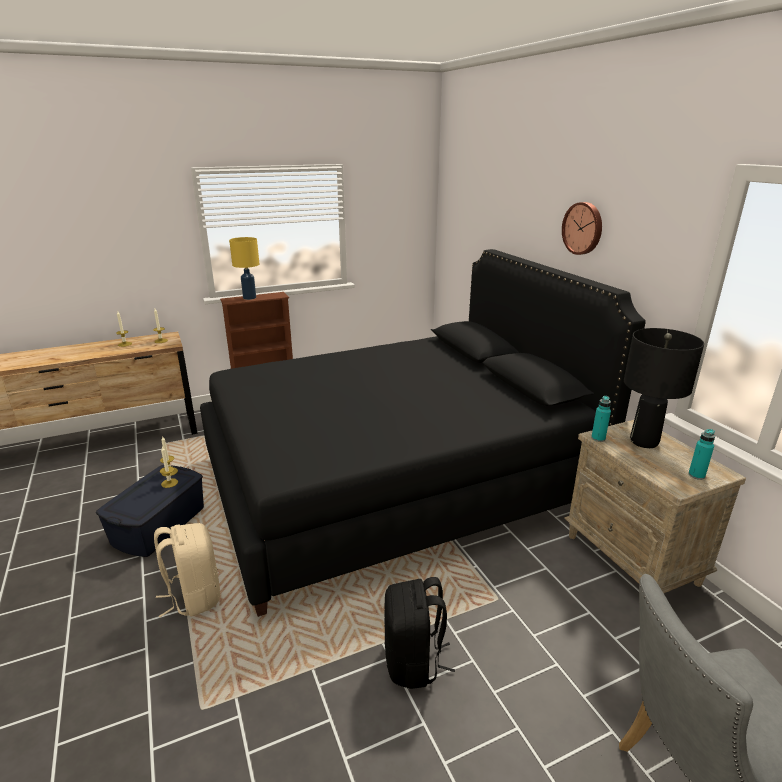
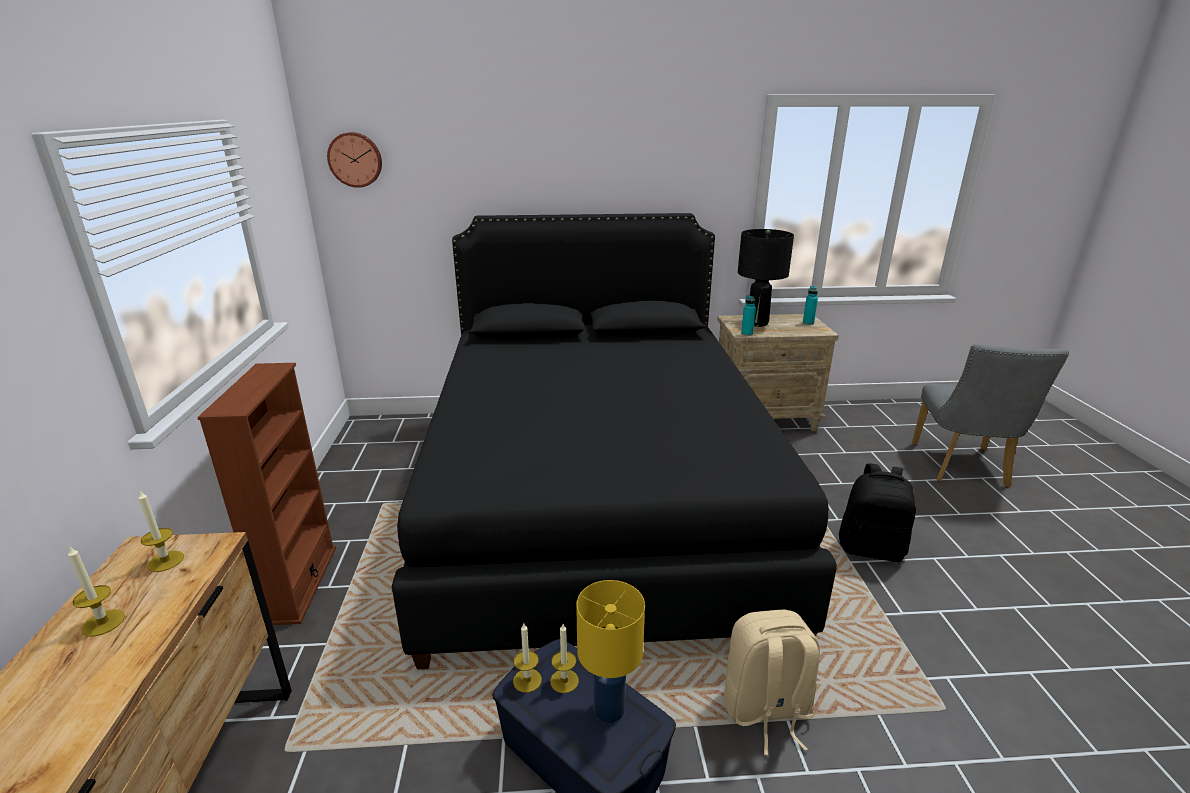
camera: 70 degrees left, 0 degrees up
(249, 297) = (247, 390): yellow table lamp -> yellow table lamp (608, 709)
(583, 228) = (617, 166): wall clock -> wall clock (355, 159)

